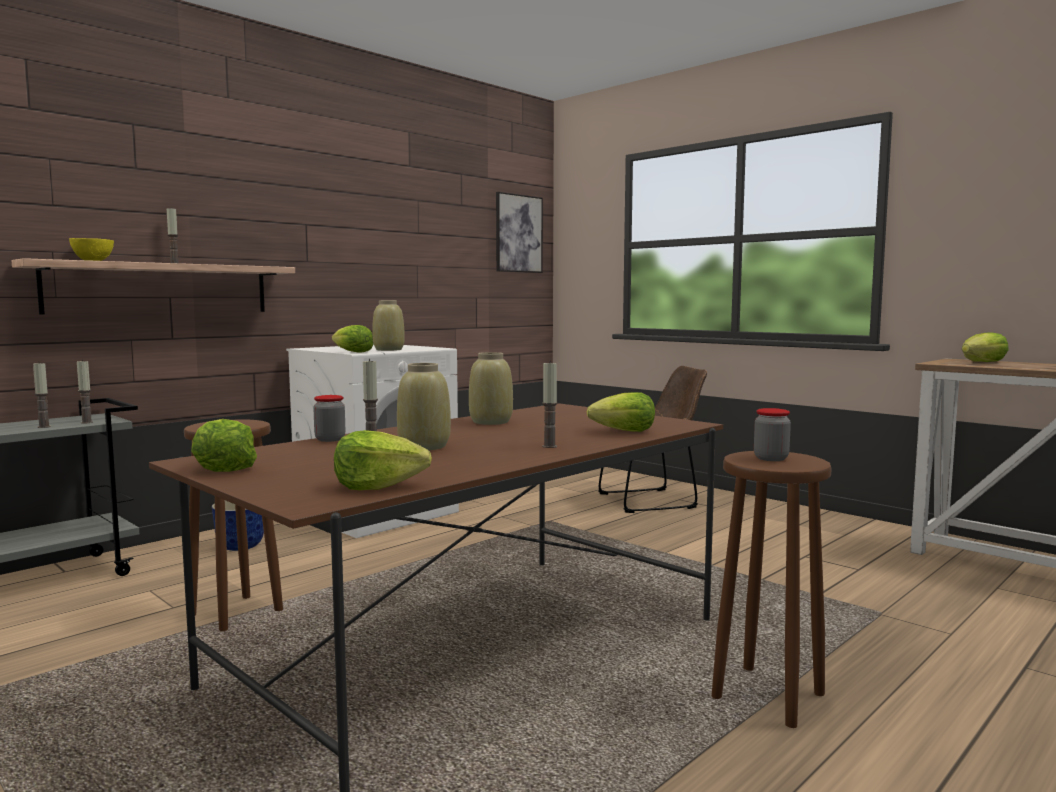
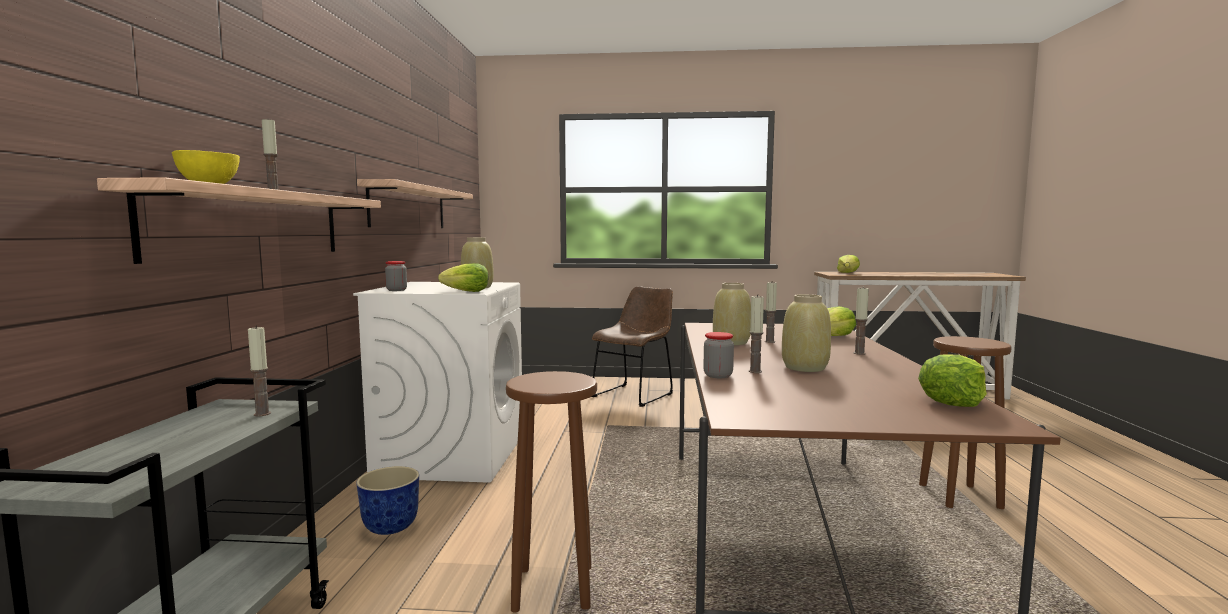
camera: 40 degrees left, 0 degrees up
(44, 427) = (225, 431): candle -> candle (770, 341)
(223, 468) = (800, 416): lettuce -> none
(394, 272) = (409, 208): none -> shelf
(518, 233) = (466, 174): picture -> none
(771, 458) = (967, 341): jar -> jar (396, 290)

